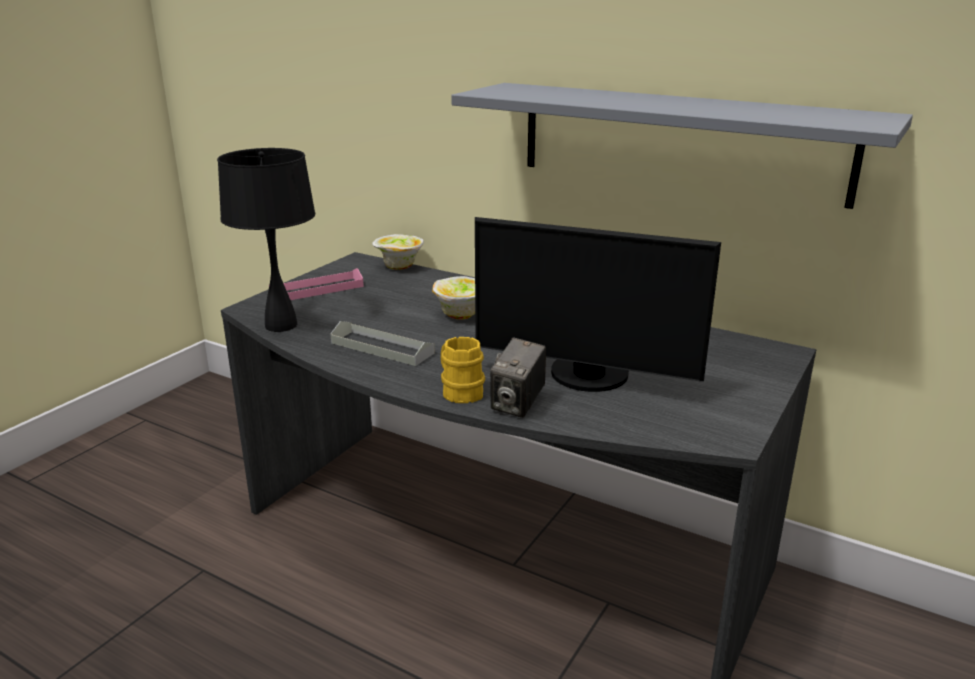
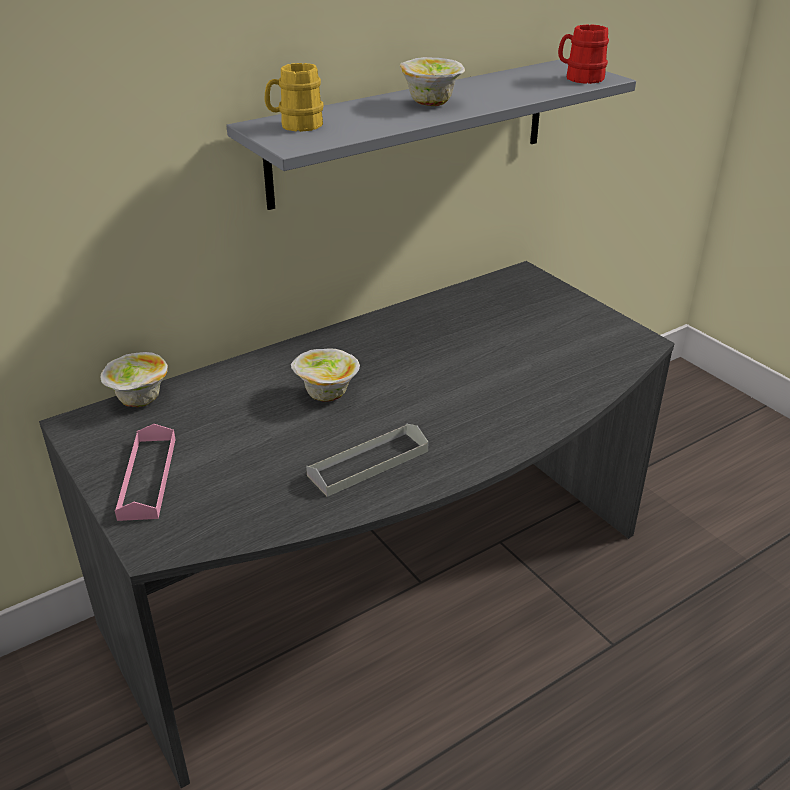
camera: 65 degrees left, 10 degrees up
(280, 325) = (240, 528): black table lamp -> none
(459, 391) = (499, 439): yellow mug -> yellow mug (295, 125)
(518, 404) = (543, 415): camera -> none
(587, 377) = (513, 366): monitor -> none
(647, 101) = (431, 103): none -> bowl
(845, 120) = (579, 78): none -> red mug

